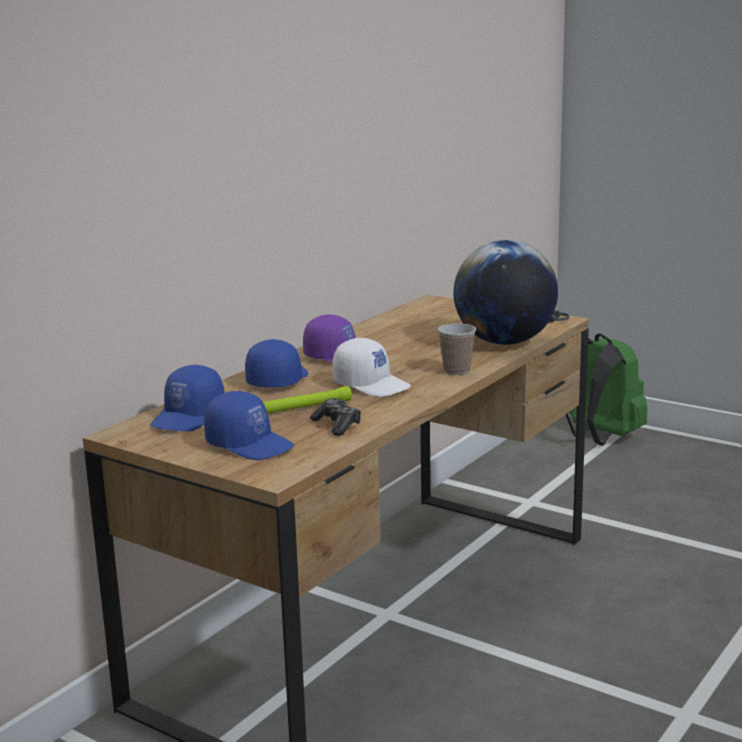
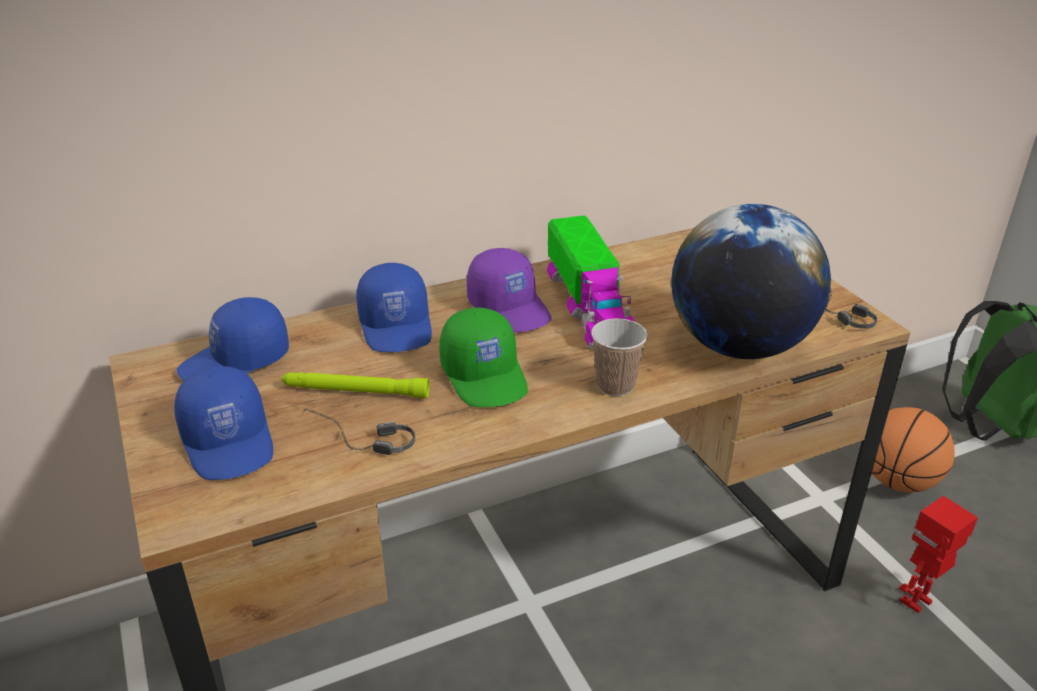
camera: 30 degrees right, 15 degrees up
(277, 380) = (397, 326): blue cap -> blue cap turned 120 degrees clockwise
(337, 425) = (358, 443): game controller -> headphones
(372, 385) = (486, 376): white cap -> green cap
(389, 346) = (588, 305): none -> toy truck
(570, 480) = (898, 481): none -> basketball
(632, 532) = (917, 602): none -> toy robot

